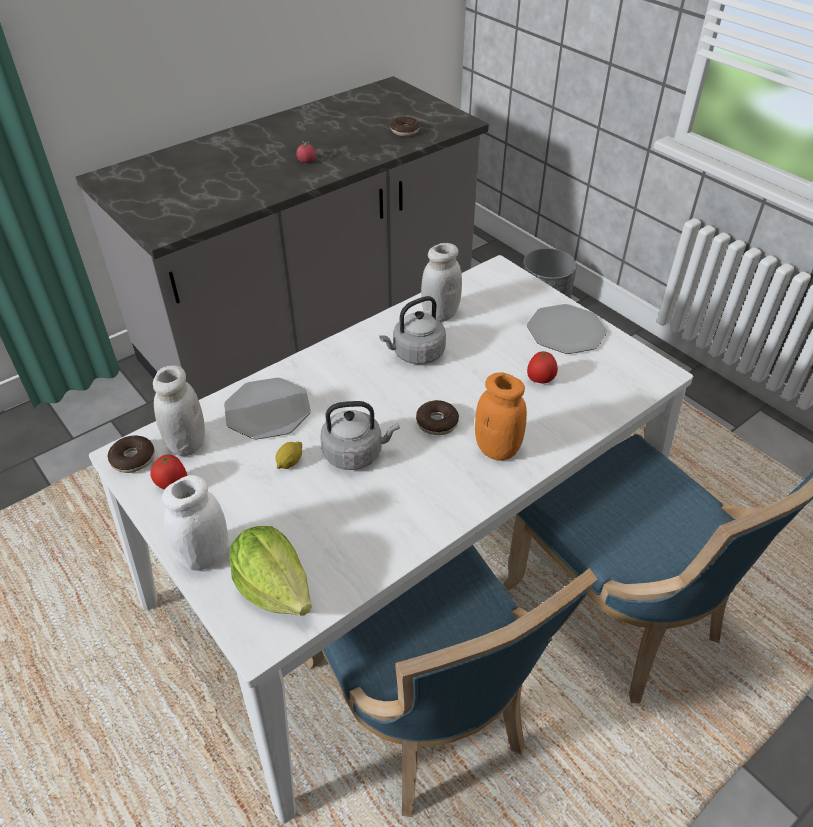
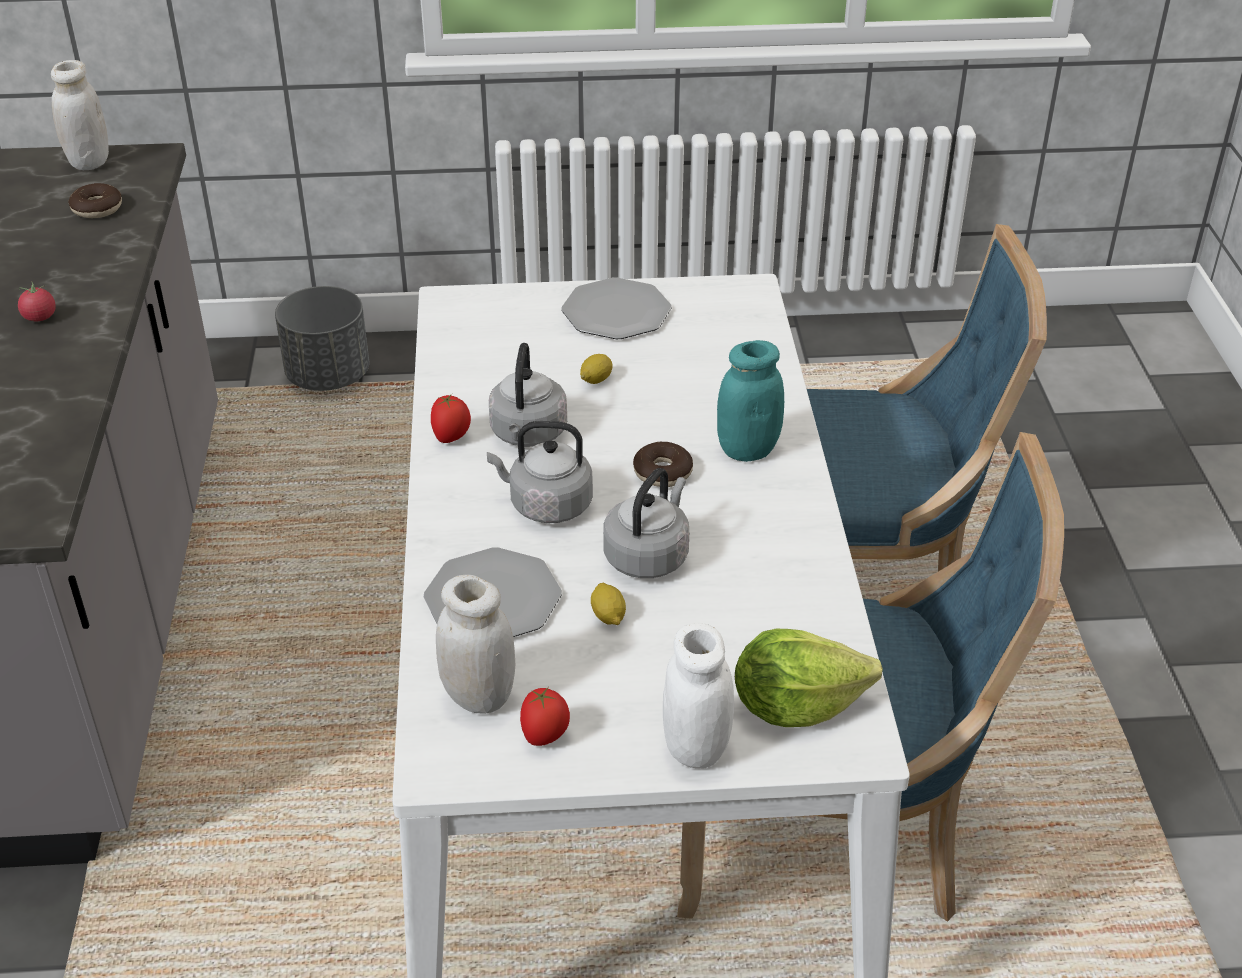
camera: 55 degrees left, 5 degrees down
(133, 459) = (454, 760): donut -> none
(362, 391) = (546, 505): none -> grey kettle
(440, 314) = (477, 383): white jar -> white jar (89, 162)
(493, 355) = (596, 379): none -> lemon
(497, 449) = (747, 449): orange jar -> turquoise jar
(540, 380) = (675, 369): tomato -> tomato (452, 438)

